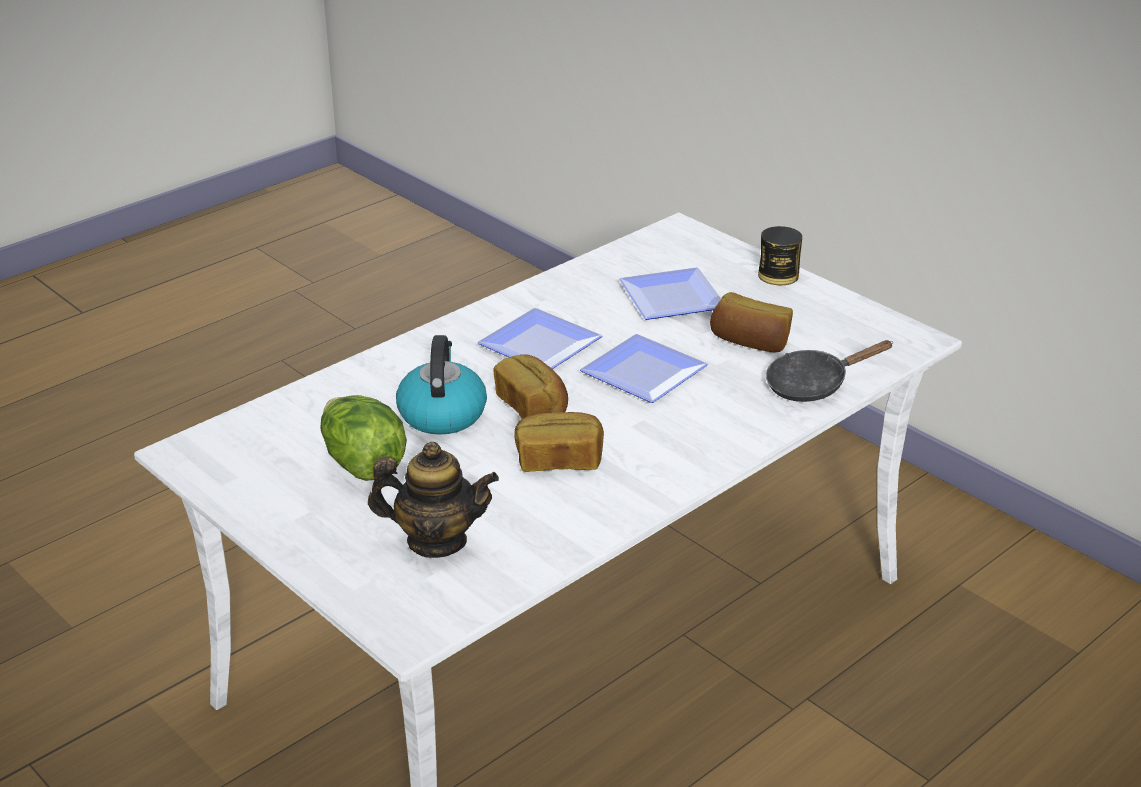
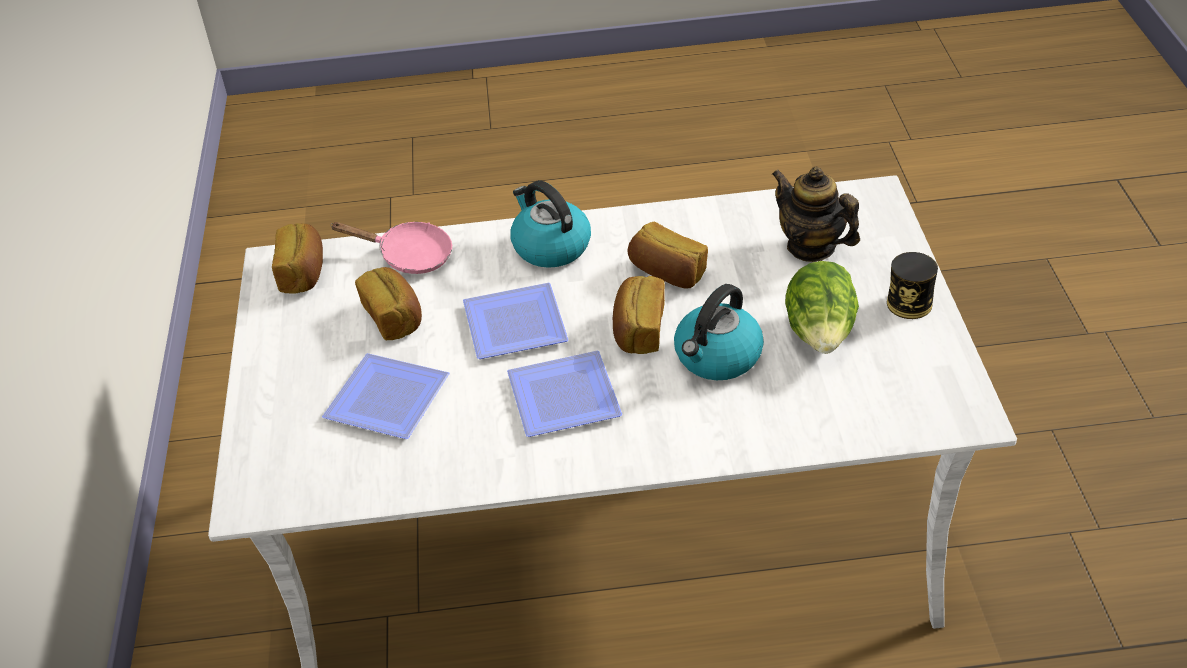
camera: 140 degrees left, 10 degrees up
(698, 440) = (550, 246): none -> kettle
(778, 275) = (262, 382): can -> can (909, 303)
(813, 385) = (409, 256): black frying pan -> pink frying pan
(878, 341) = (303, 273): none -> bread

